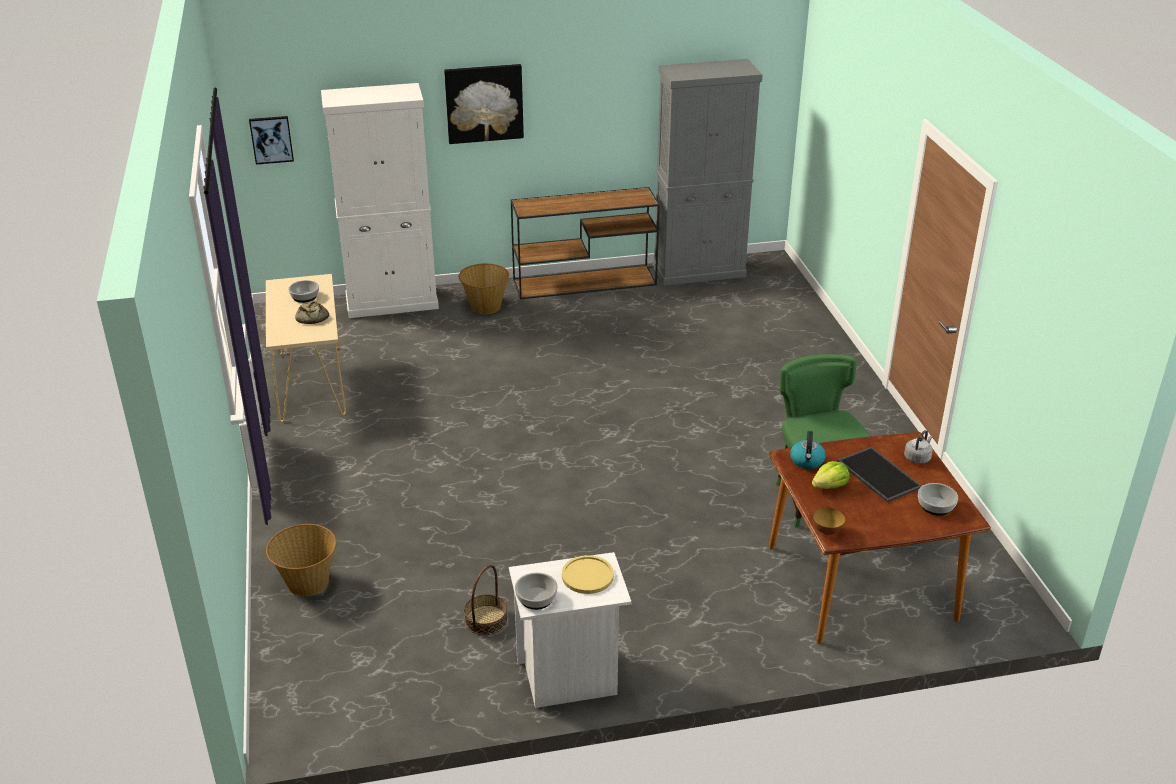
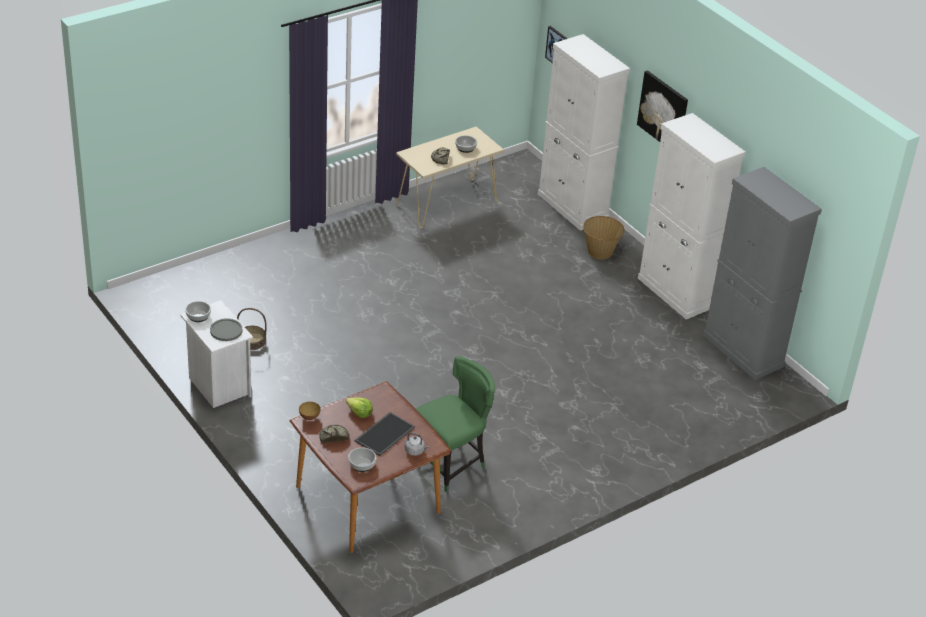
camera: 65 degrees right, 5 degrees up
(307, 582) = (250, 264): basket -> none
(586, 282) = (676, 293): brown console table -> white cabinet
(587, 576) = (226, 330): yellow plate -> grey plate
(807, 461) = (382, 399): kettle -> none
(873, 518) = (333, 436): none -> bread

